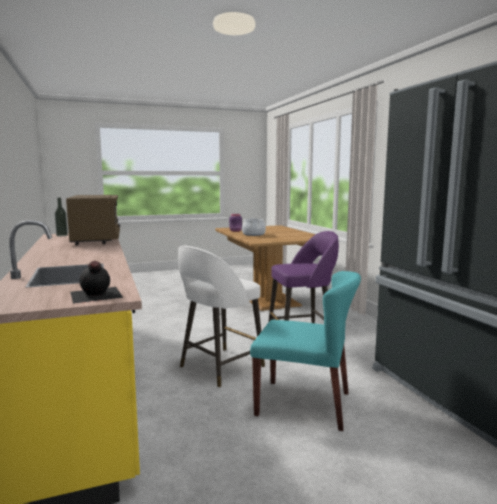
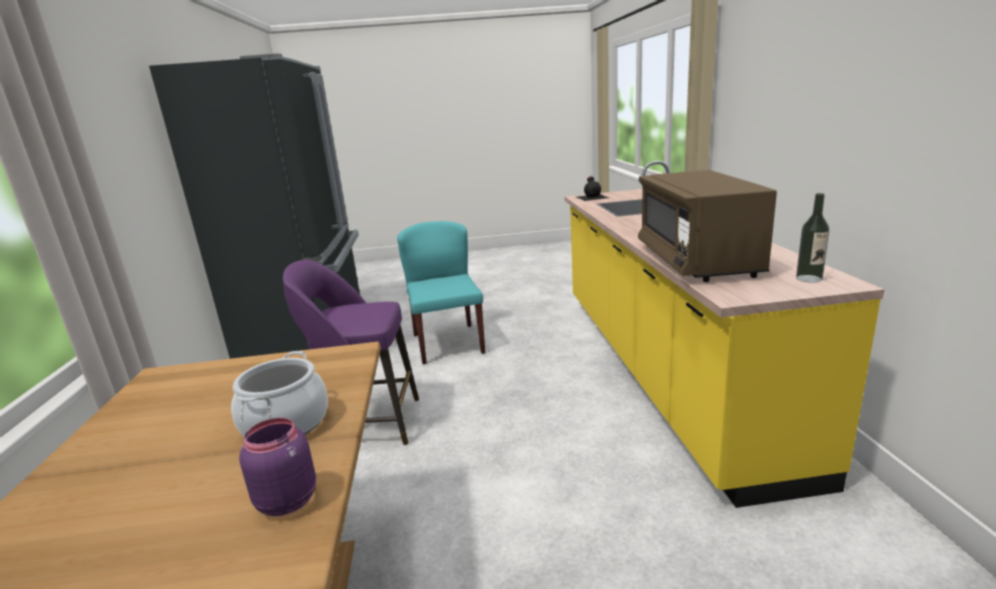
camera: 165 degrees left, 10 degrees up
(220, 367) = (508, 381): white stool -> none
(304, 404) = (447, 343): turquoise chair -> turquoise chair turned 45 degrees clockwise

